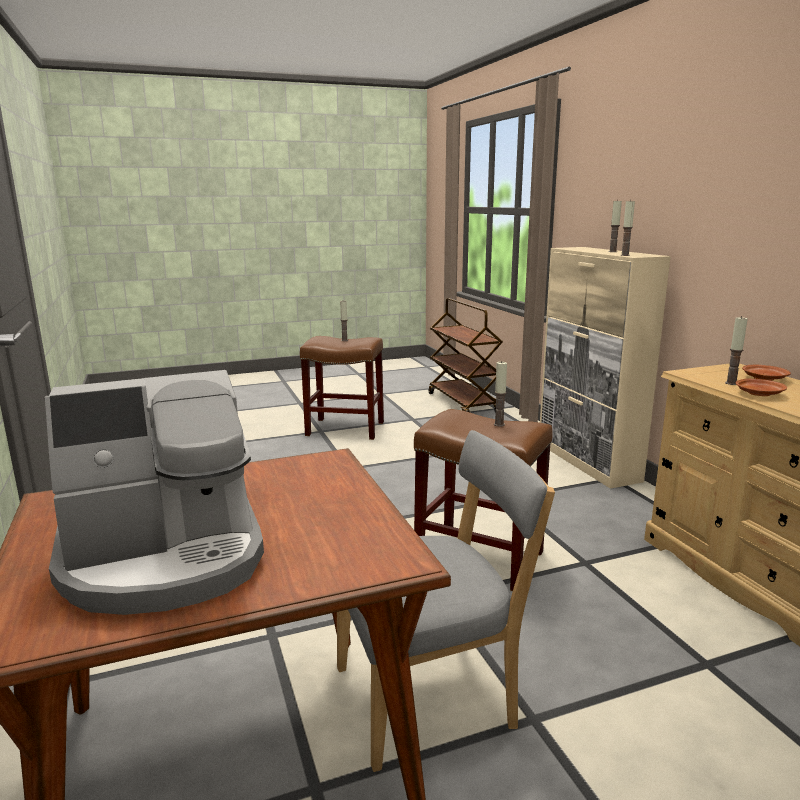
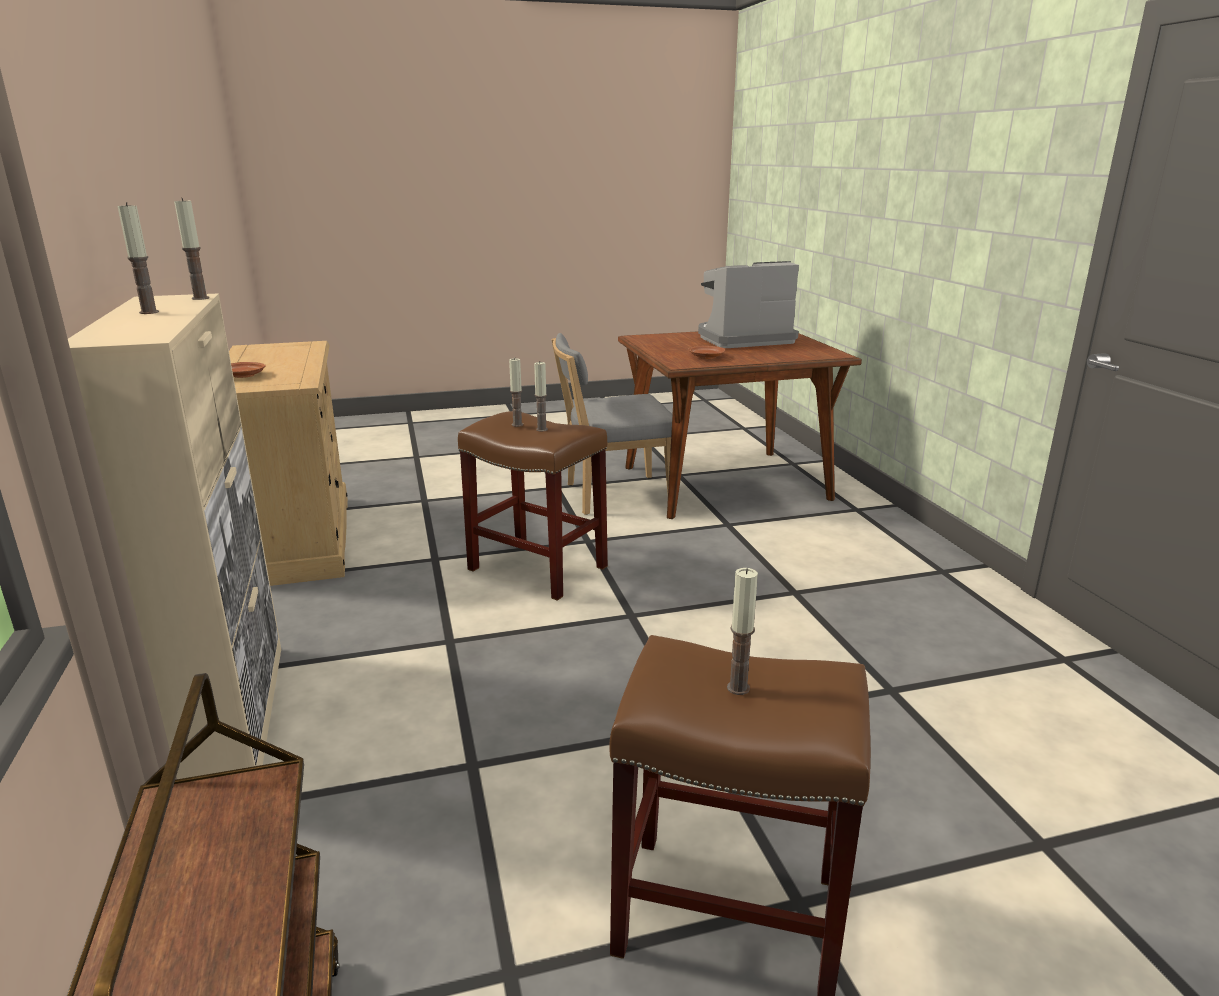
camera: 175 degrees left, 5 degrees up
(731, 383) = (291, 373): candle -> candle (541, 429)
(759, 394) = (299, 364): brown plate -> brown plate (706, 357)

